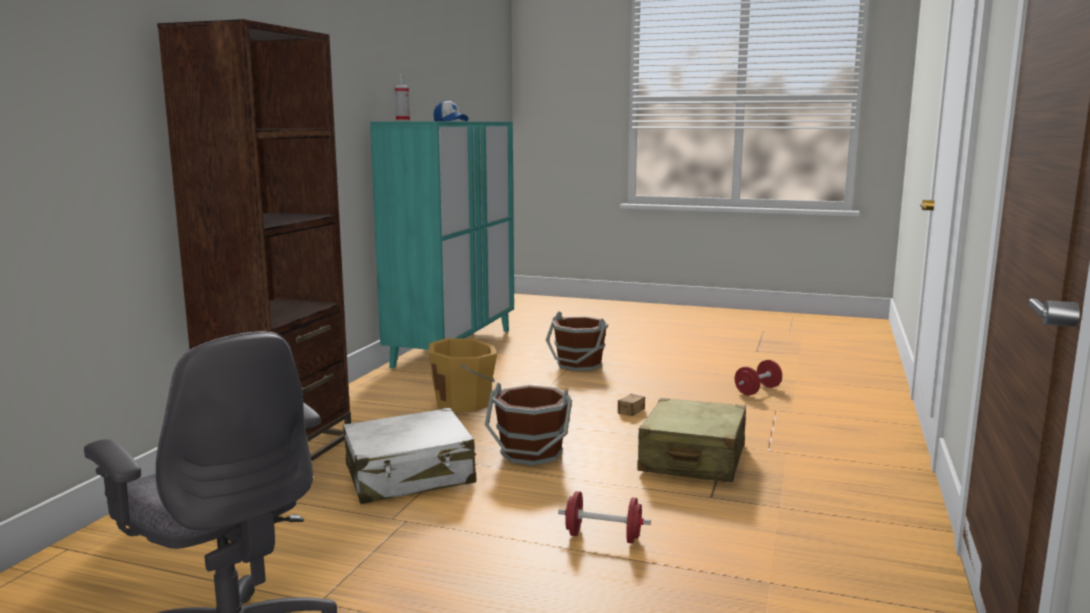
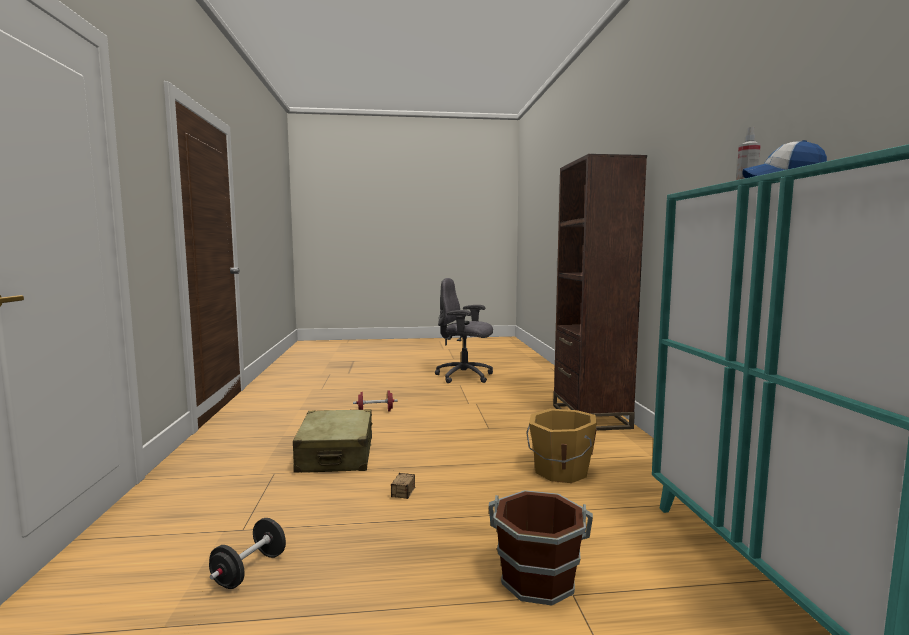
camera: 155 degrees right, 5 degrees down
(410, 475) = (499, 418): white suitcase -> none
(531, 453) = (449, 440): brown bucket -> none
(757, 390) = (249, 570): red dumbbell -> black dumbbell

